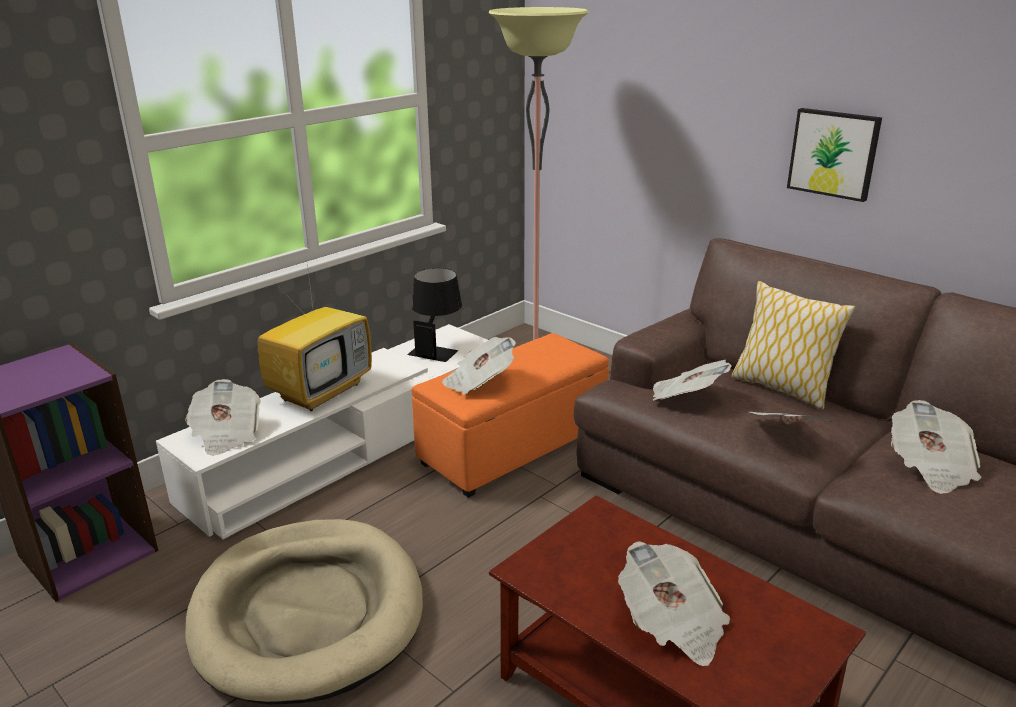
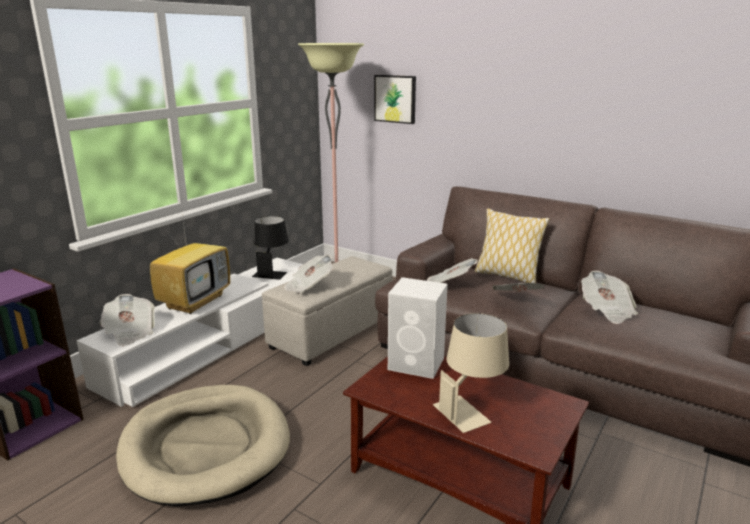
camera: 10 degrees left, 5 degrees down
(512, 447) = (331, 333): orange ottoman -> beige ottoman
(609, 534) = (417, 364): none -> white speaker
(672, 624) = (470, 409): newspaper -> beige table lamp
(834, 153) = (525, 128): picture -> picture (395, 99)

